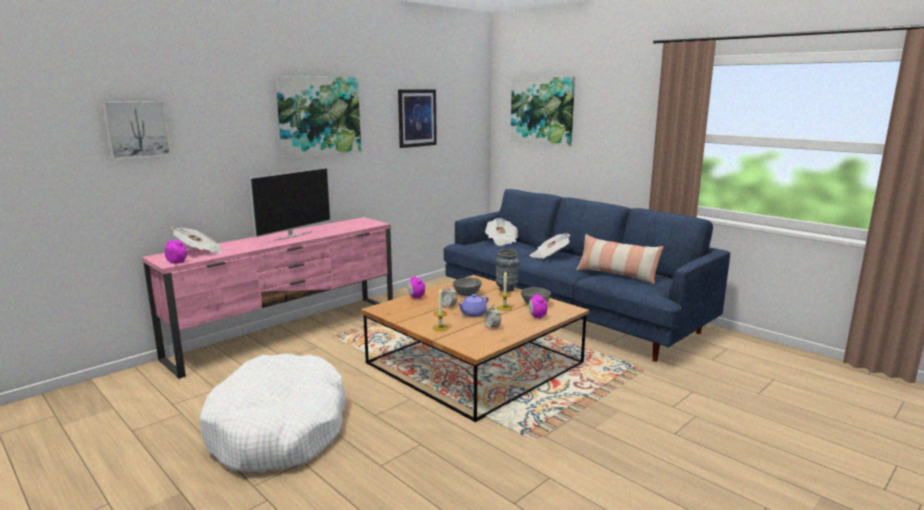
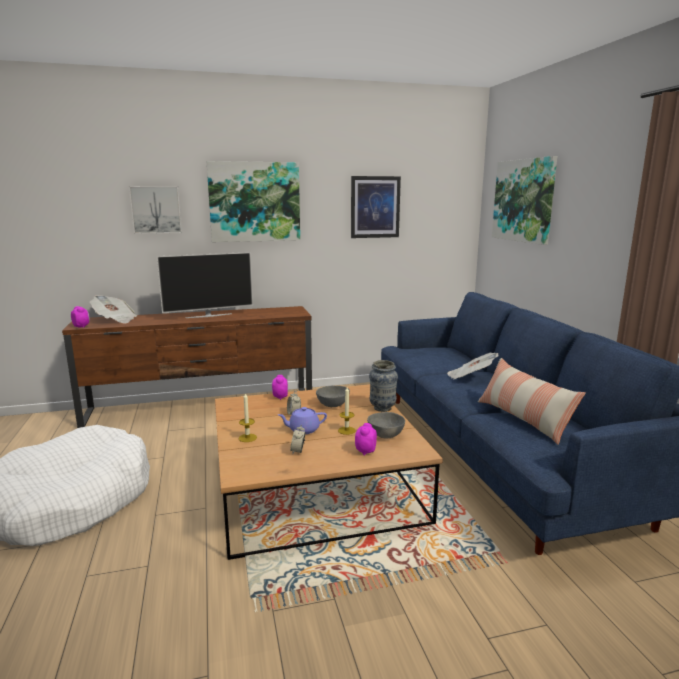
camera: 30 degrees right, 0 degrees up
(136, 129) = (72, 207): picture -> picture (156, 210)
(288, 332) = (202, 407): pink tv stand -> brown tv stand
(501, 241) = (443, 351): newspaper -> none

